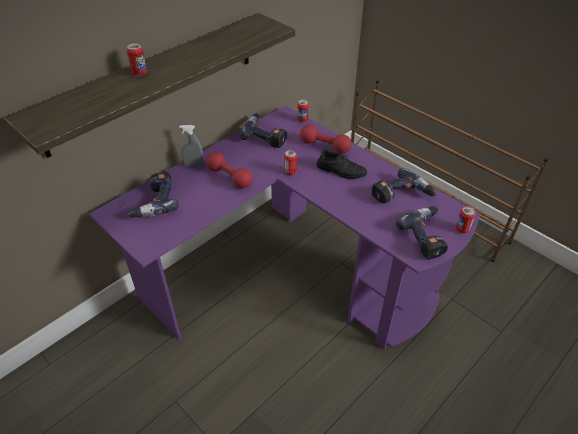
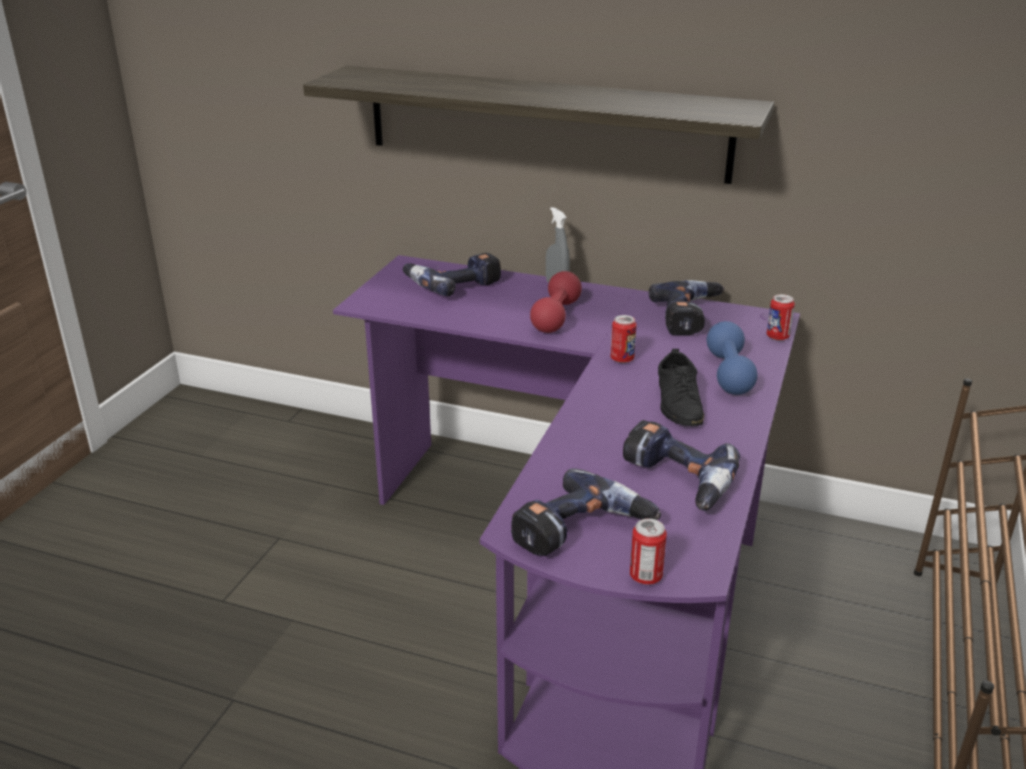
camera: 65 degrees right, 15 degrees down
(139, 73) = (500, 85): can -> none
(324, 146) = (729, 373): red dumbbell -> blue dumbbell

